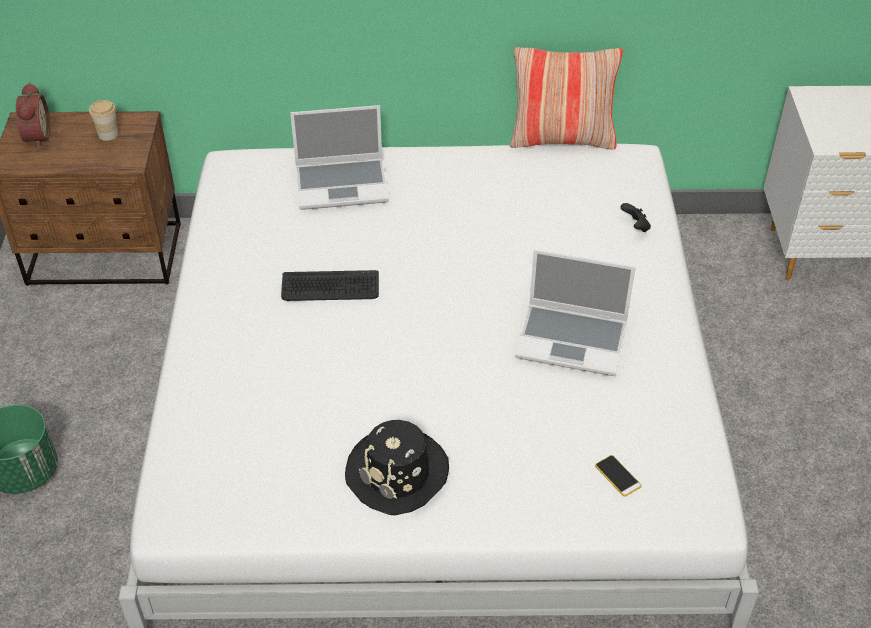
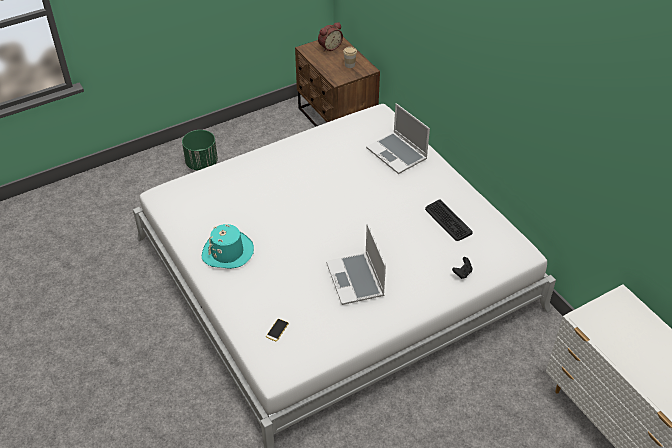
camera: 60 degrees right, 0 degrees up
(330, 287) = (322, 181): keyboard -> keyboard (448, 221)
(398, 473) = (227, 252): black hat -> turquoise hat
(562, 139) = (510, 217): pillow -> none

